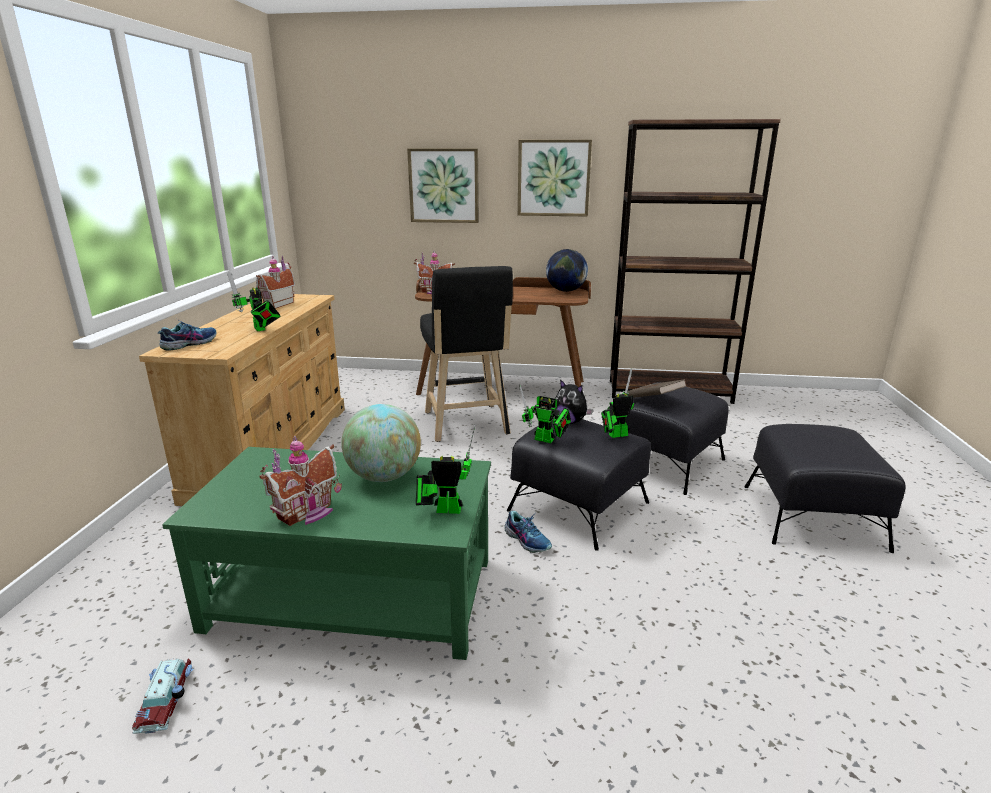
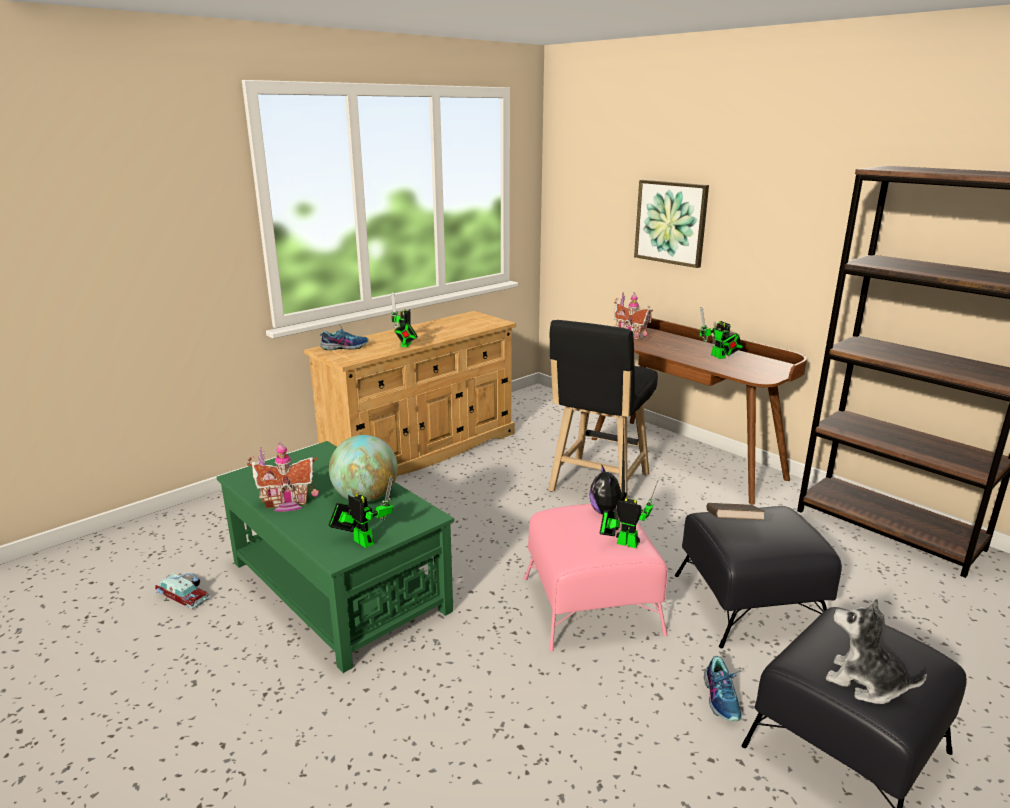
camera: 40 degrees right, 0 degrees up
(167, 697) = (183, 594): toy car -> toy car turned 90 degrees counterclockwise
(276, 305) = (456, 324): toy house -> none
(527, 540) = (505, 611): shoe -> shoe (722, 698)
(547, 440) = (554, 521): toy robot -> toy robot (719, 357)
(553, 178) = (787, 227): picture -> none
(565, 291) = (773, 365): globe -> none
(579, 507) = (591, 606): black ottoman -> pink ottoman
(848, 455) = (864, 683): none -> plush toy

